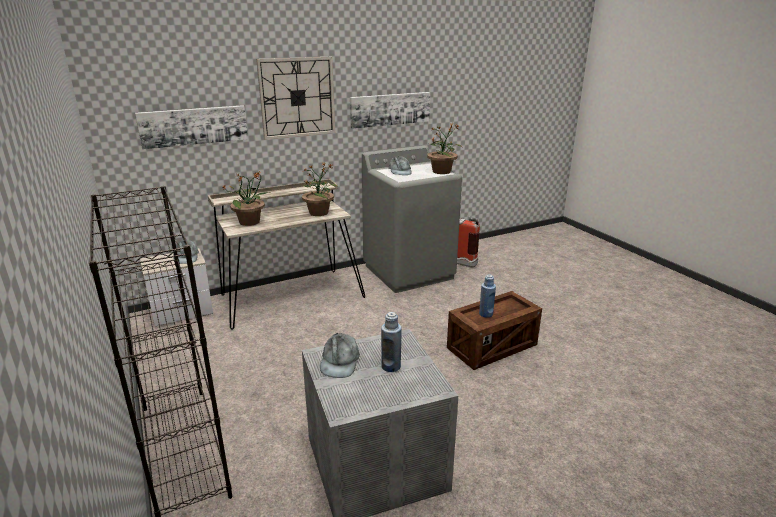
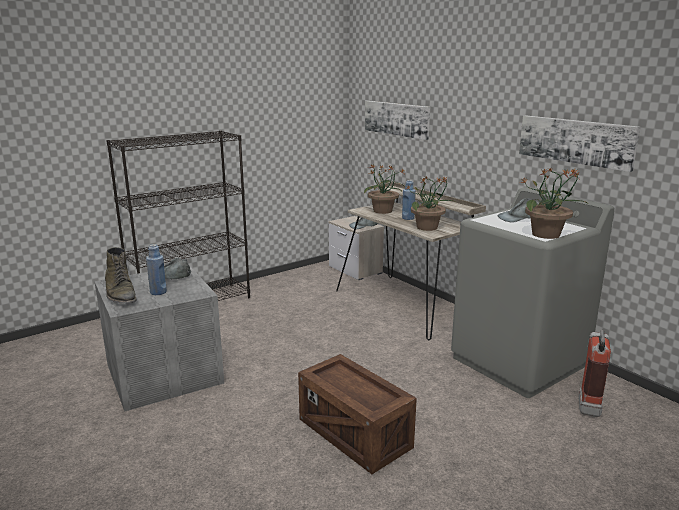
camera: 80 degrees right, 5 degrees down
(297, 97) = (473, 107): wall clock -> none
(390, 395) = (120, 294): none -> green boot
(486, 314) = (344, 379): blue bottle -> blue bottle (408, 218)

